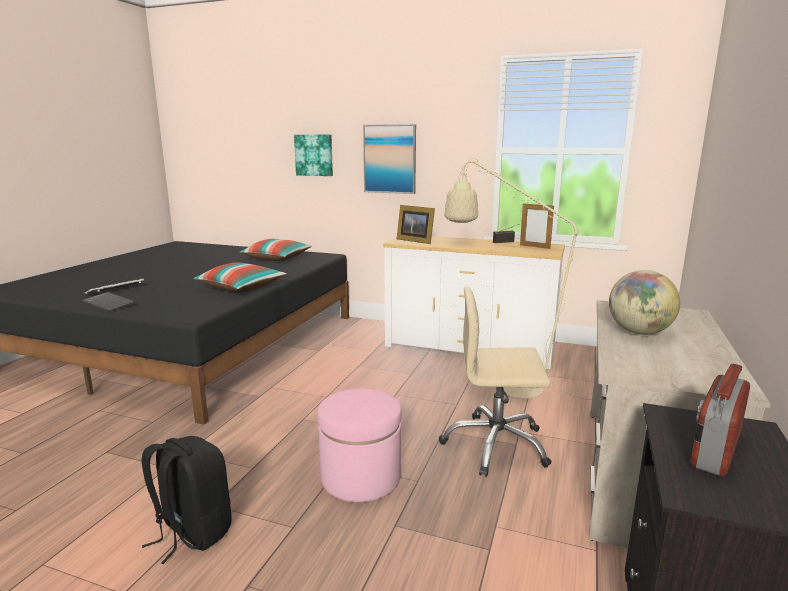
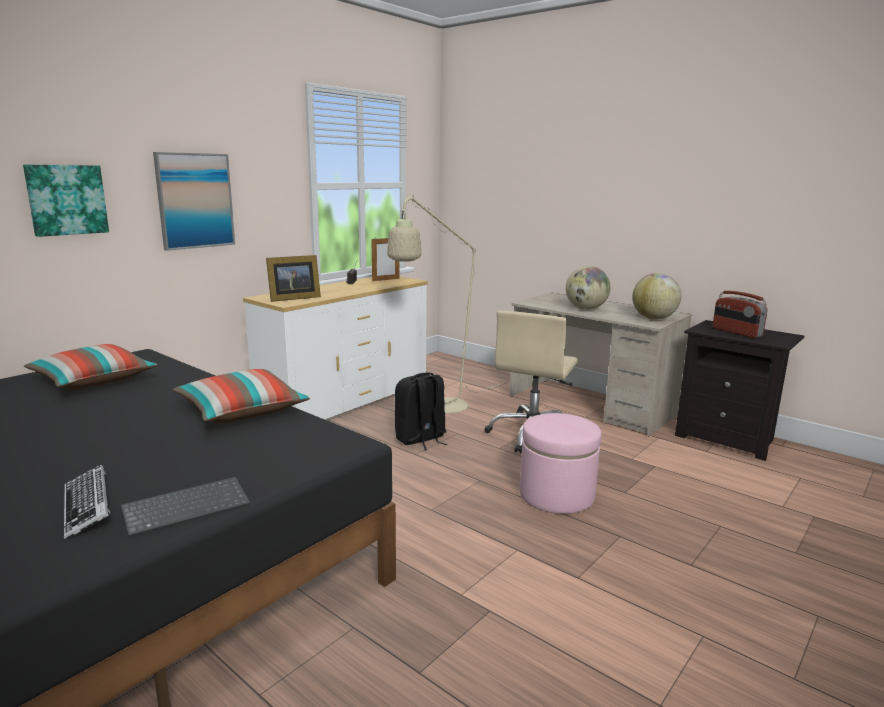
camera: 70 degrees left, 0 degrees up
(192, 532) = (619, 593): black backpack -> black backpack (420, 439)
(661, 373) = (653, 318): none -> globe

